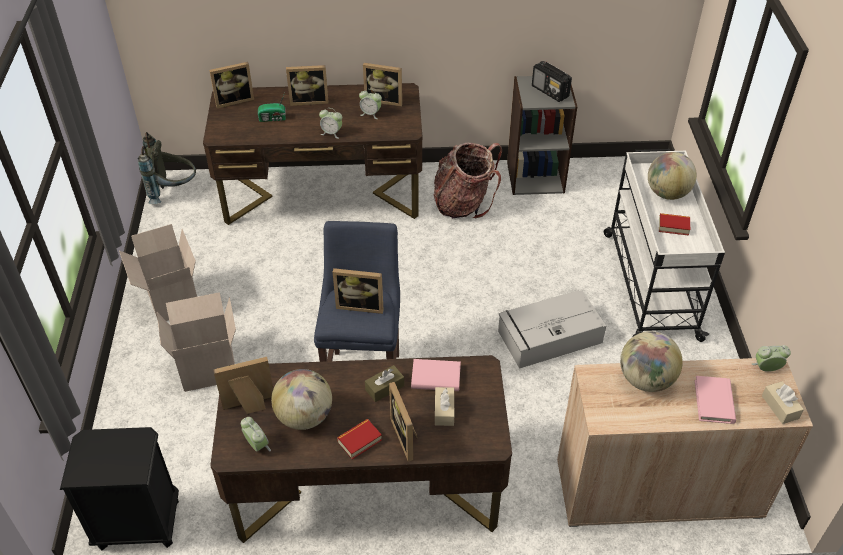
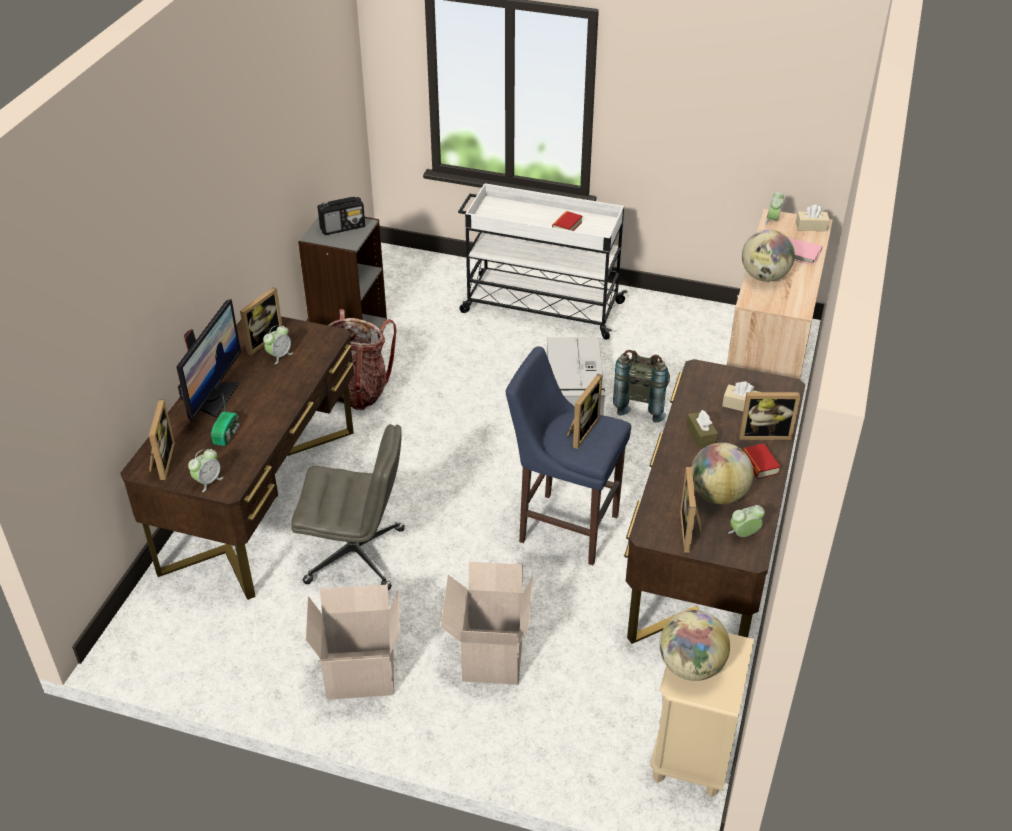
camera: 70 degrees left, 5 degrees down
(138, 525) = (693, 754): black nightstand -> beige nightstand
(173, 192) = (148, 643): grey backpack -> grey backpack (641, 404)
(285, 262) = (356, 555): none -> grey office chair
(309, 100) = (215, 397): picture frame -> monitor
(331, 133) = (292, 392): alarm clock -> alarm clock (208, 481)
(436, 377) = (700, 400): pink book -> none
(667, 193) = (522, 216): globe -> globe (690, 666)

